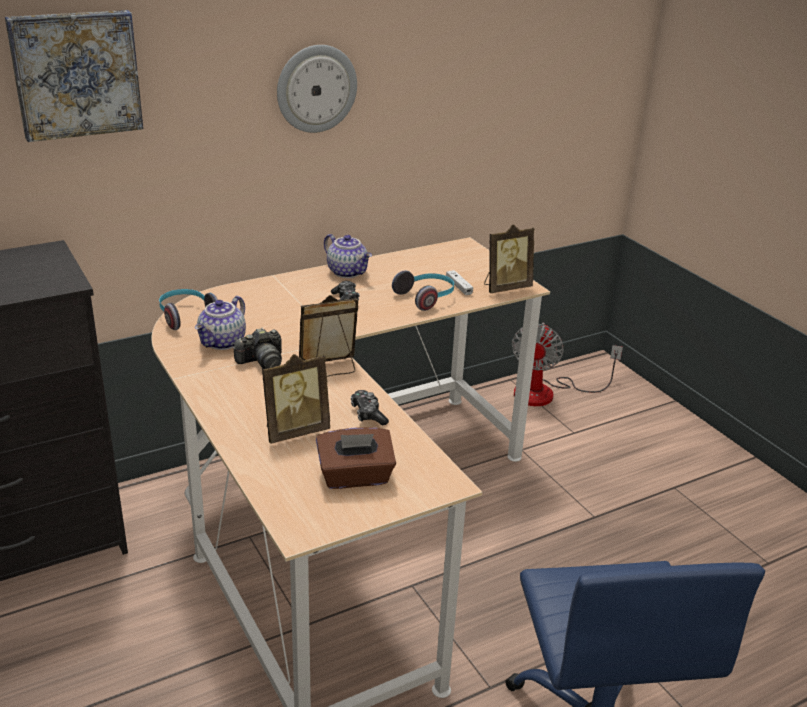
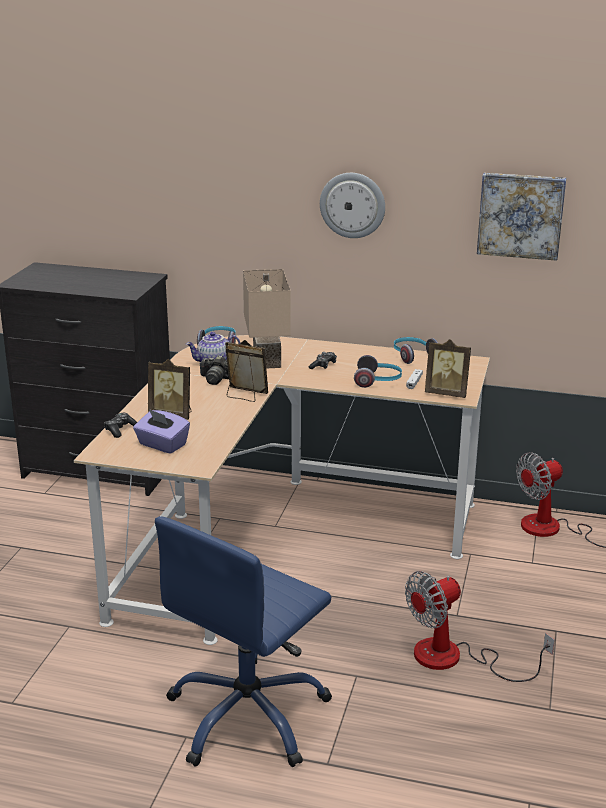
camera: 45 degrees right, 5 degrees down
(76, 74) = (185, 168): picture -> picture (521, 215)
(279, 315) = (269, 360): none -> beige table lamp
(348, 272) = (357, 351): teapot -> none
(355, 477) = (162, 445): brown tissue box -> purple tissue box
(368, 414) = (222, 423): game controller -> game controller (120, 430)
(406, 258) = (412, 356): none -> headphones
(651, 561) = (454, 658): none -> fan

